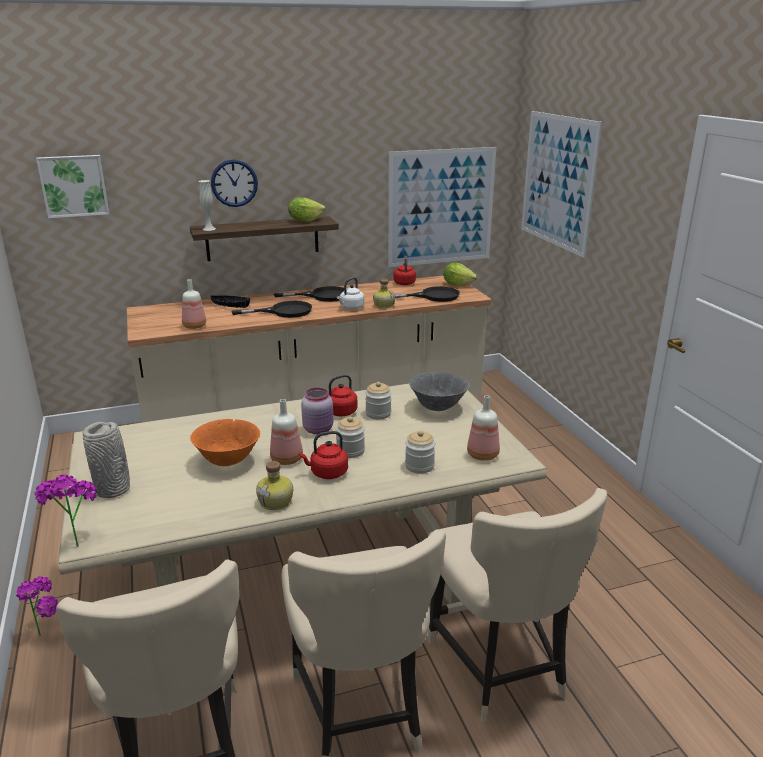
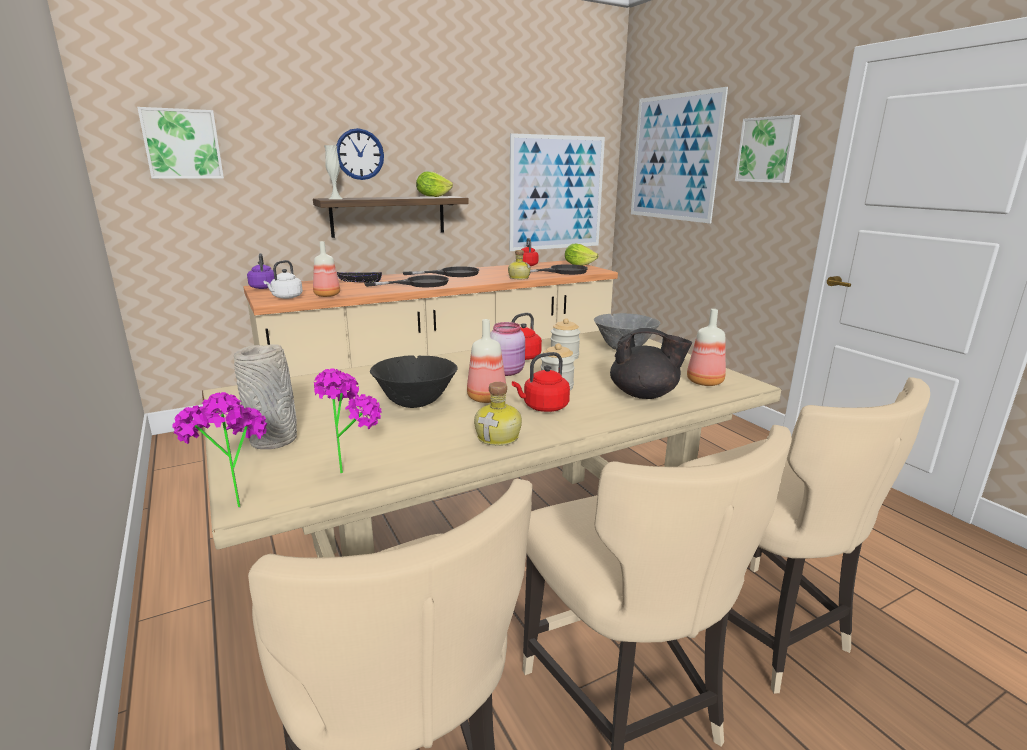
camera: 10 degrees left, 5 degrees down
(48, 631) = (175, 653): potted plant -> potted plant (353, 467)
(143, 310) = (263, 287): none -> purple kettle
(227, 461) = (415, 404): orange bowl -> black bowl
(351, 308) = (487, 280): white kettle -> white kettle (286, 297)
(419, 466) = (644, 395): jar -> black teapot
(631, 196) = (768, 150): none -> picture

